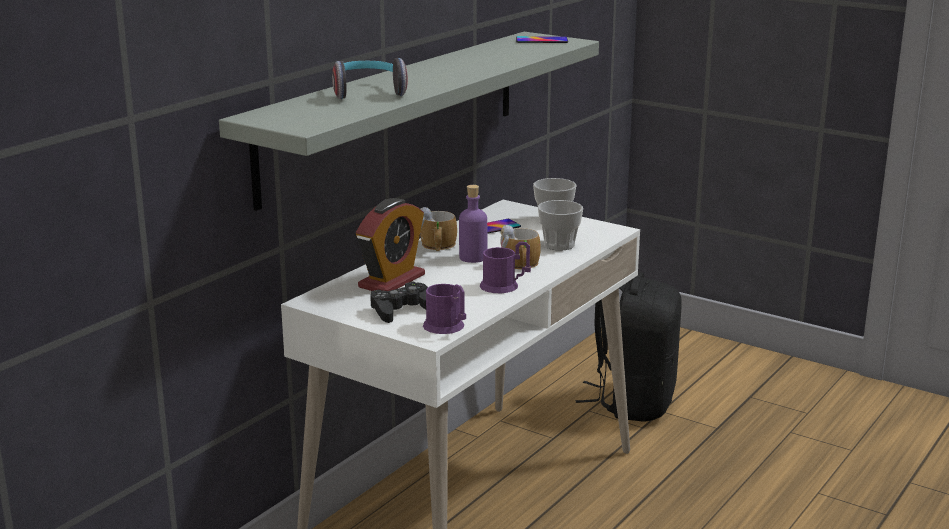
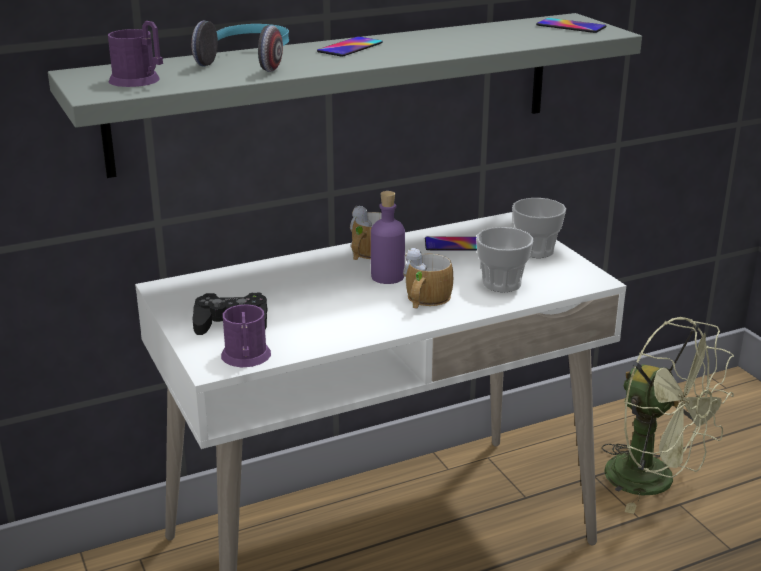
camera: 30 degrees right, 5 degrees up
(392, 281) = (269, 284): alarm clock -> none
(419, 73) = (350, 47): none -> phone
(505, 286) = (374, 322): purple mug -> purple mug (139, 81)
(633, 402) = (654, 482): black backpack -> green fan

